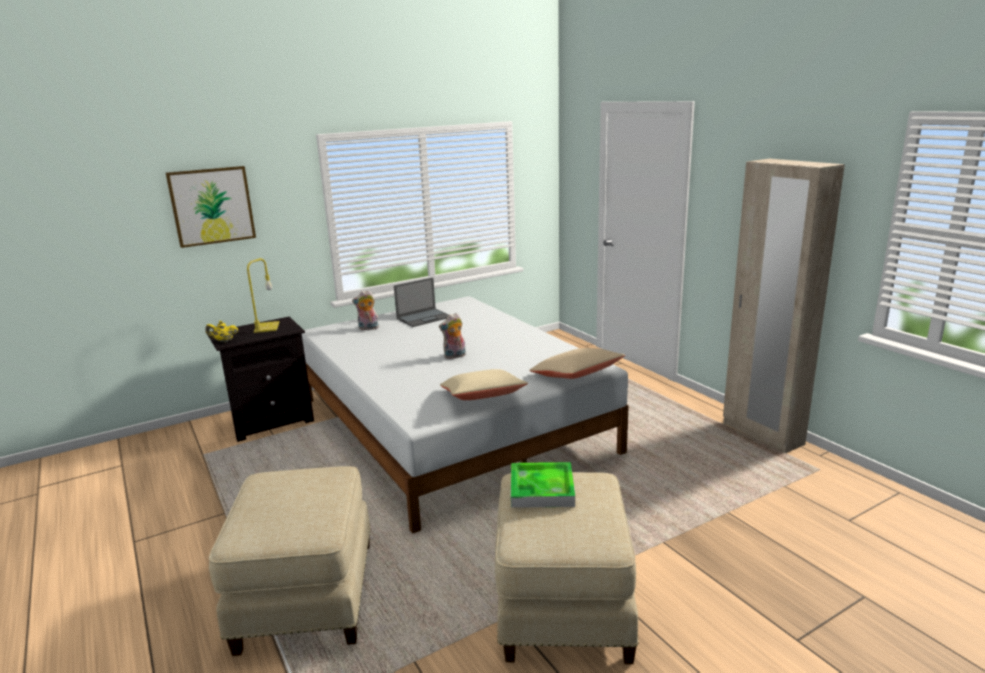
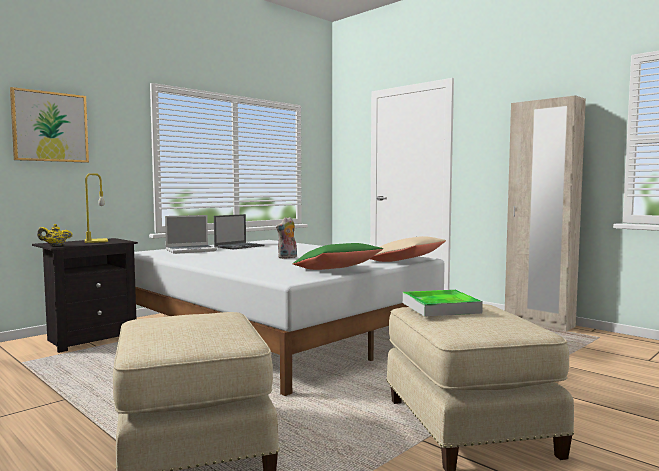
camera: 15 degrees left, 15 degrees down
(368, 328) = (191, 250): plush toy -> laptop
(483, 398) = (336, 270): beige pillow -> green pillow

